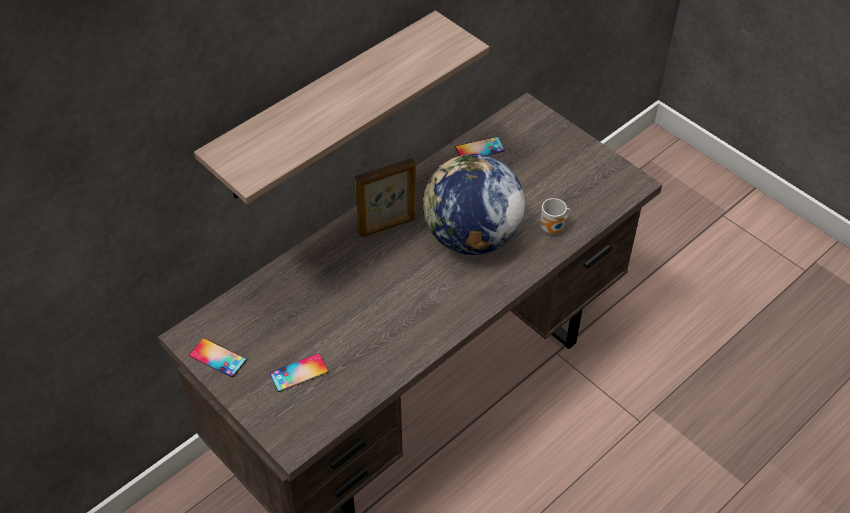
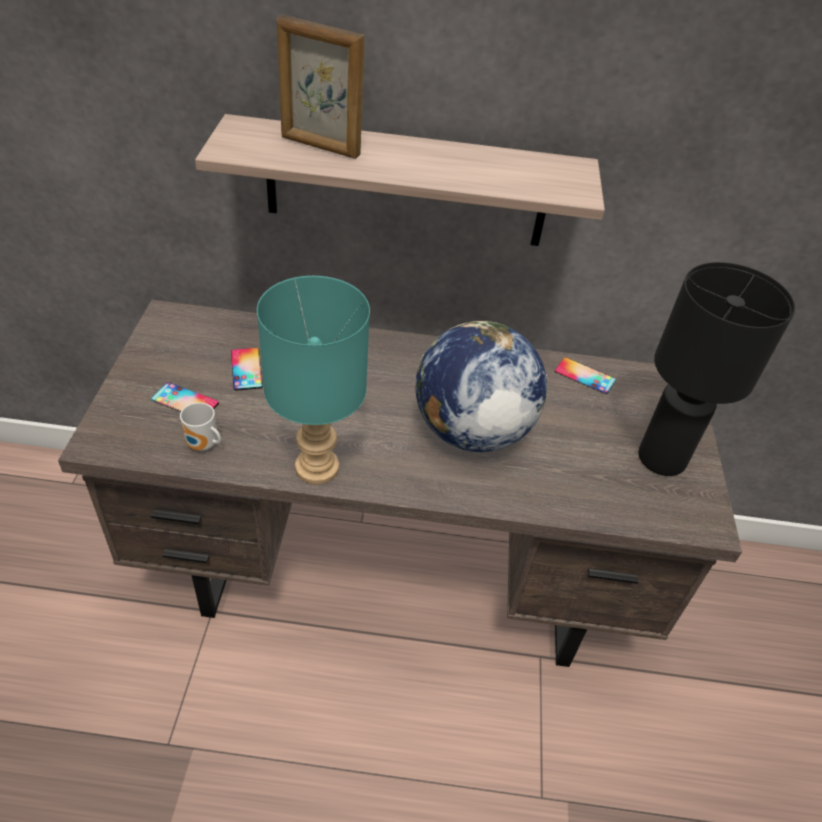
camera: 45 degrees right, 5 degrees down
(218, 358) = (158, 343): phone -> phone (246, 369)
(387, 226) = (416, 365): picture frame -> picture frame (320, 147)
(427, 333) = (317, 466): none -> turquoise table lamp
(553, 229) = (559, 489): mug -> mug (203, 446)
(576, 166) = (662, 460): none -> black table lamp

